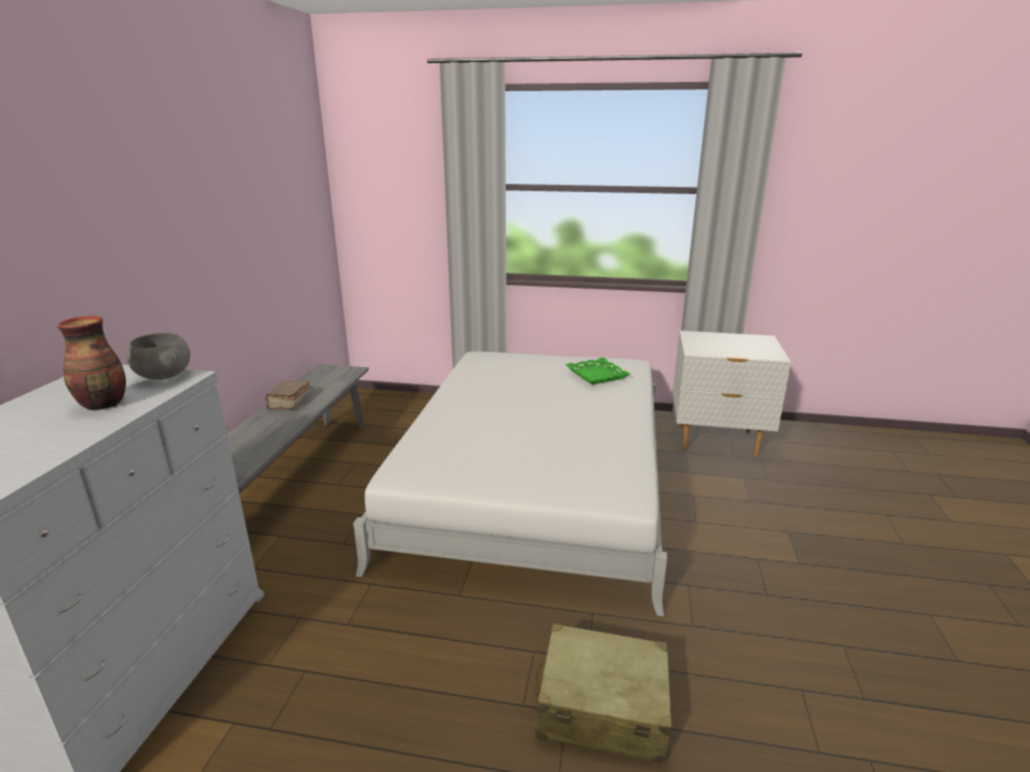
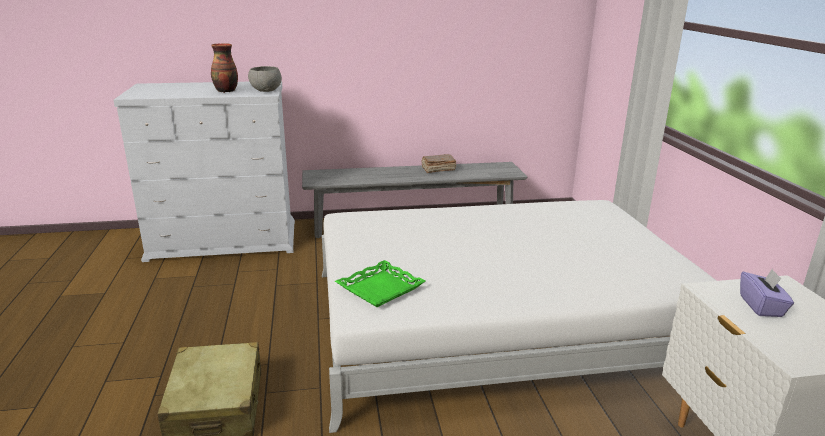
camera: 70 degrees right, 0 degrees up
(596, 375) = (623, 264): green tray -> green tray (380, 288)
(717, 346) = (761, 306): none -> purple tissue box

